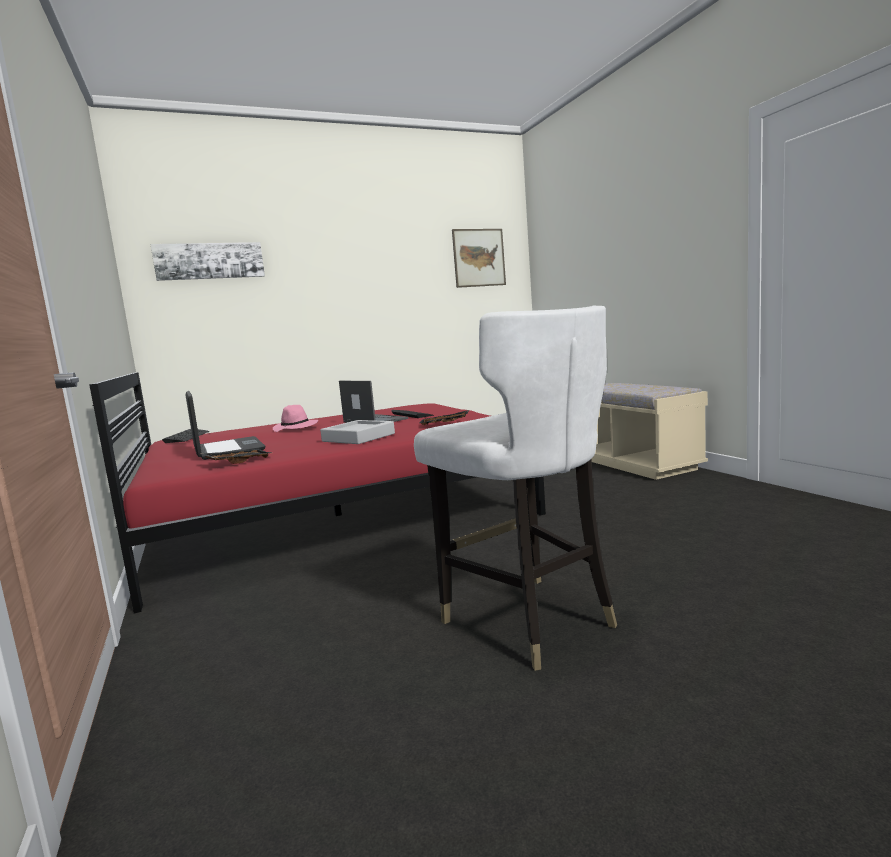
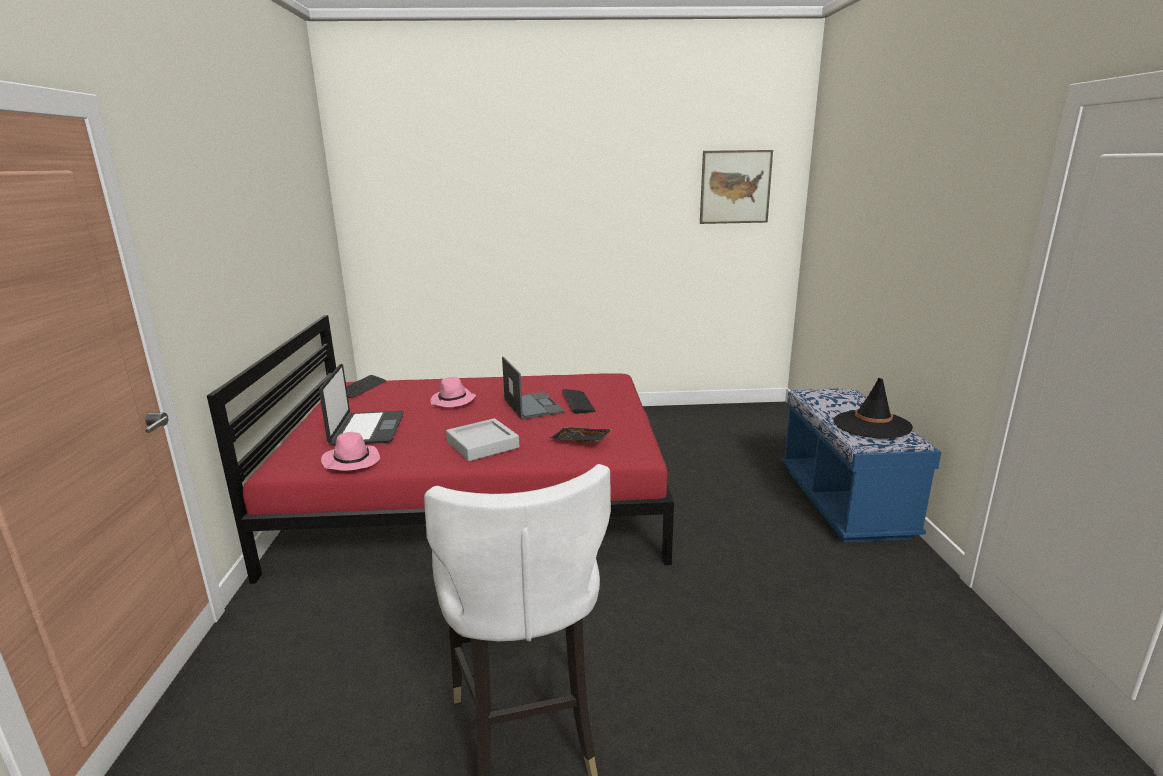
camera: 20 degrees right, 10 degrees up
(209, 261) = (418, 187): picture -> none
(237, 462) = (351, 461): black tray -> pink hat
(634, 464) = (844, 502): beige bench -> blue bench
(650, 387) = (871, 425): none -> black hat

